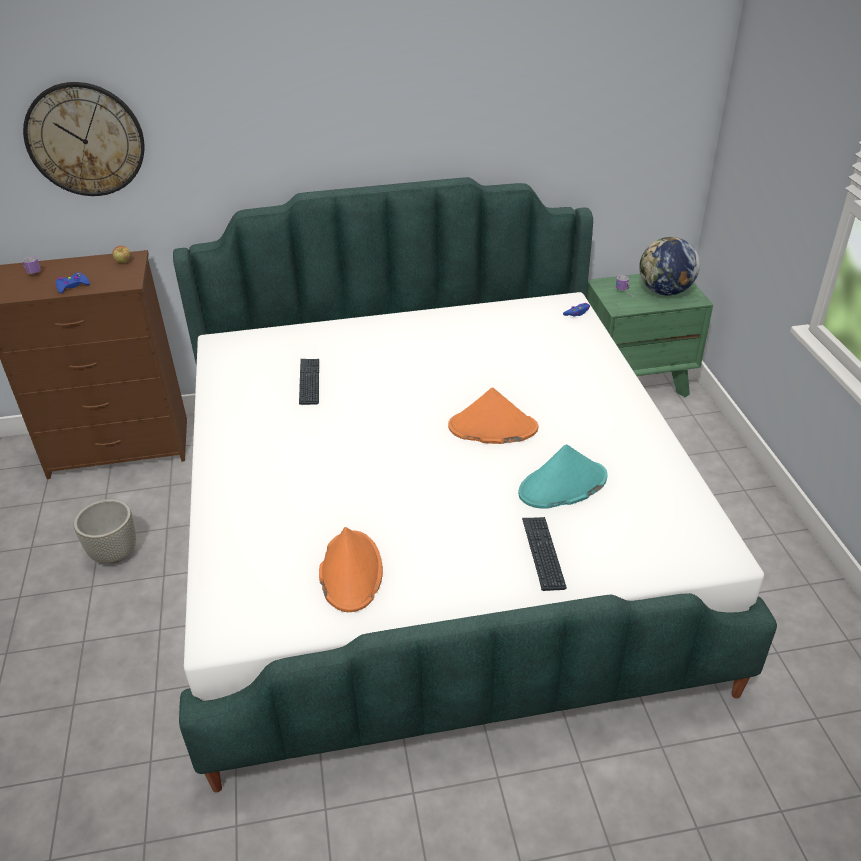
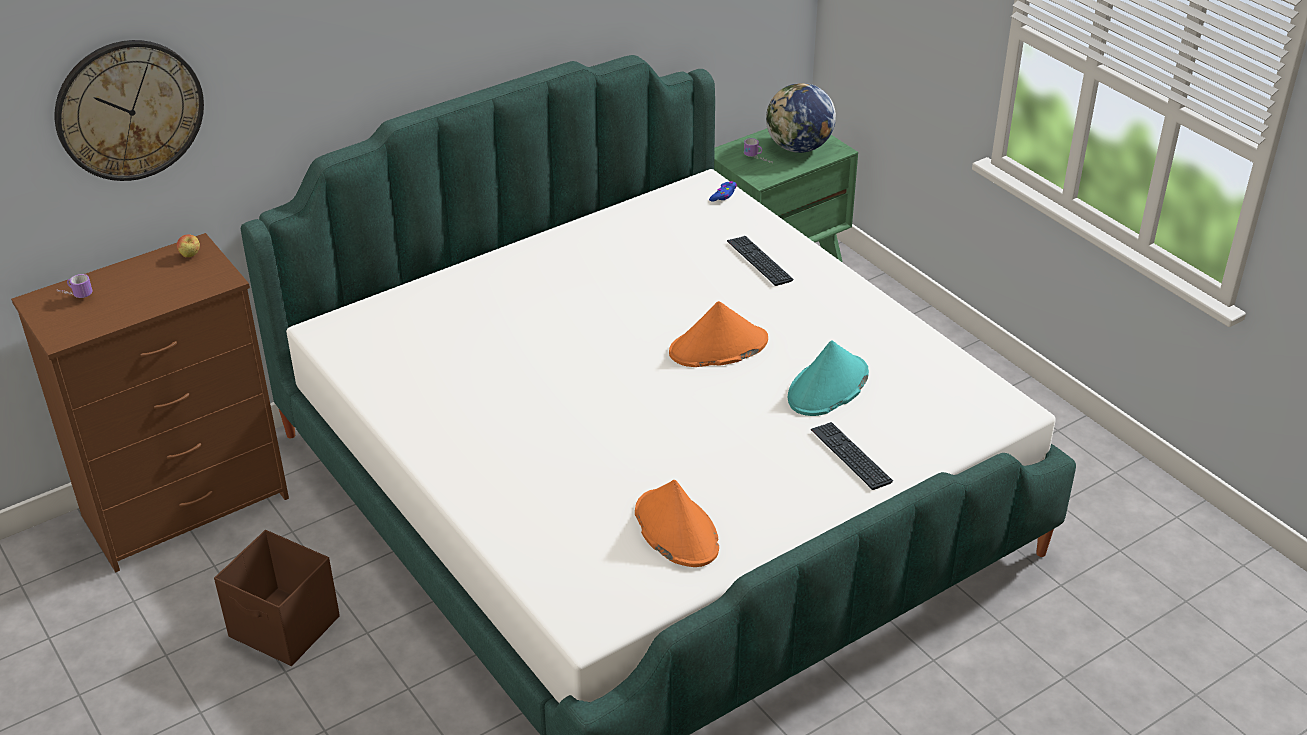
camera: 25 degrees left, 0 degrees up
(72, 286) = (153, 301): blue game controller -> none
(115, 553) = (285, 628): grey planter -> brown storage box
(309, 382) = (475, 349): keyboard -> keyboard (759, 262)

